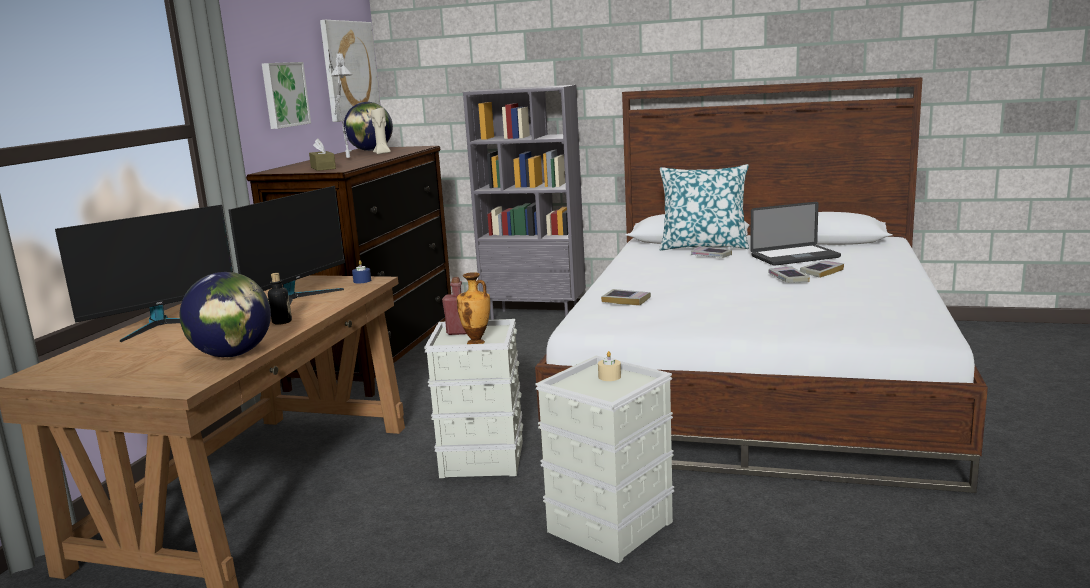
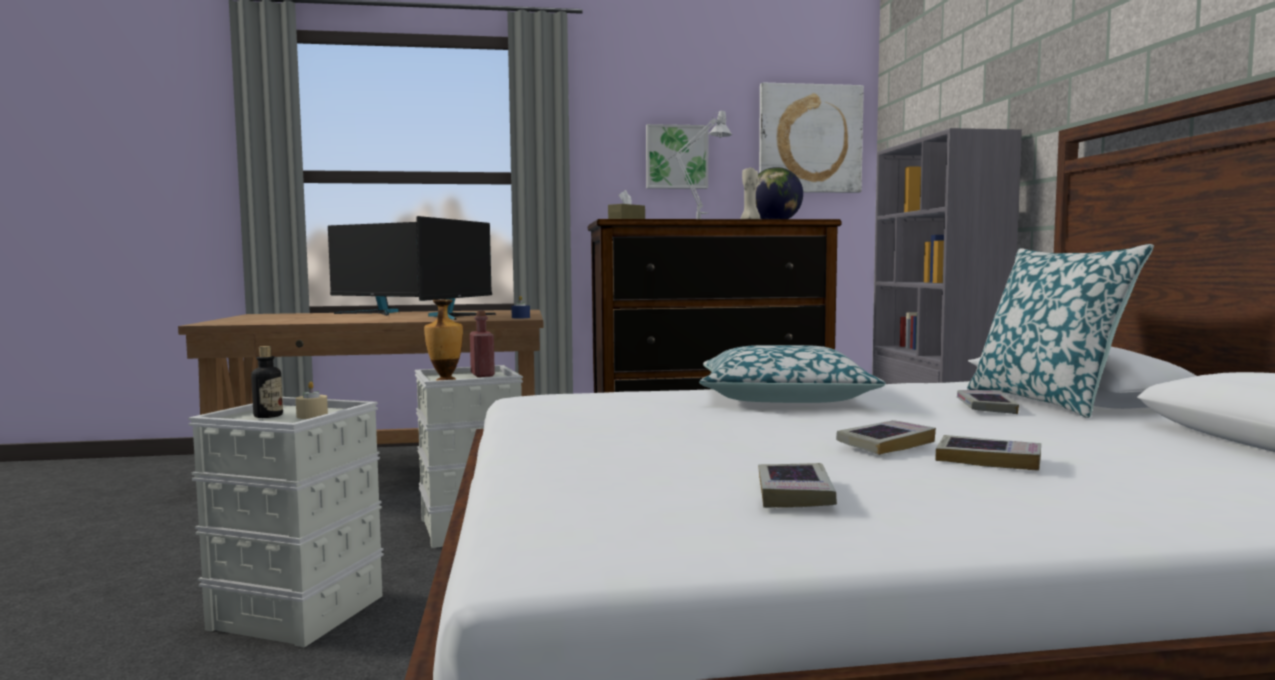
camera: 65 degrees right, 10 degrees down
(232, 354) = (285, 322): globe -> none
(282, 322) = (377, 319): bottle -> bottle (268, 416)
(297, 298) = (456, 316): monitor -> monitor turned 75 degrees counterclockwise
(626, 300) = (633, 394): book -> book (794, 494)
(653, 278) = (784, 398): none -> pillow
(795, 257) = (1090, 442): laptop -> none

